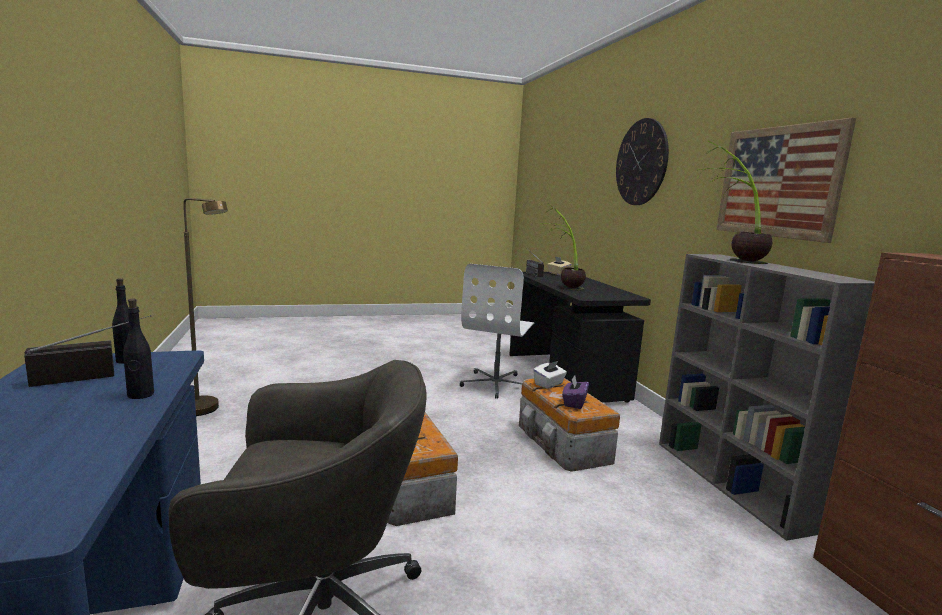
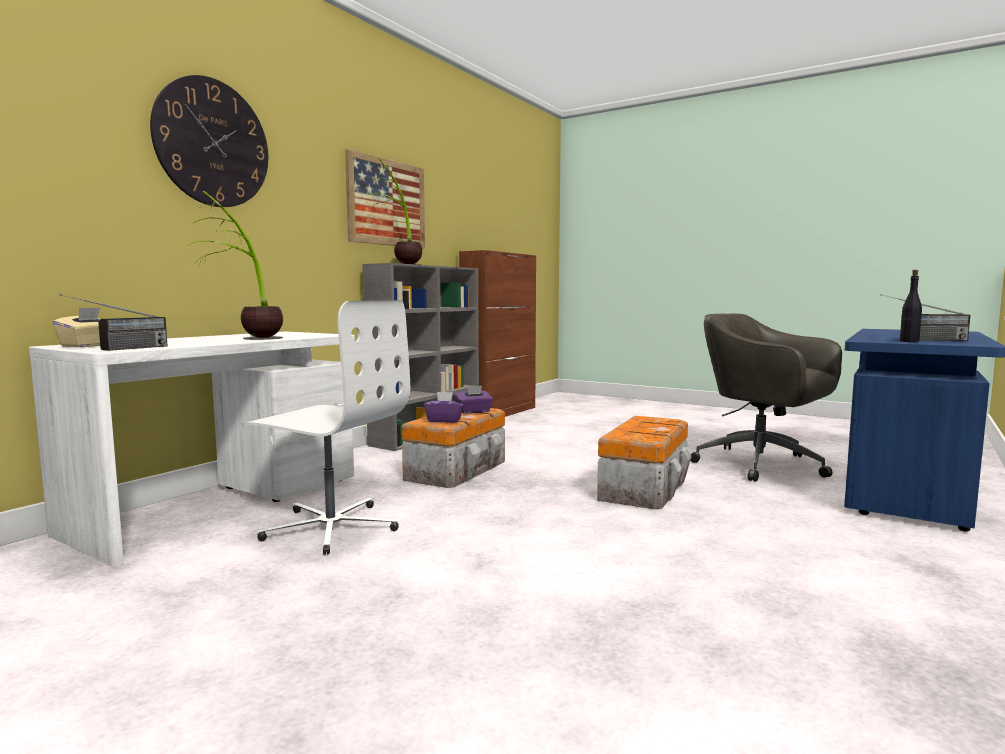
camera: 130 degrees left, 5 degrees down
(140, 395) = (875, 335): black bottle -> none
(205, 411) = (889, 658): brown floor lamp -> none
(496, 384) = (331, 527): white office chair -> white office chair turned 45 degrees clockwise
(549, 384) = (444, 420): white tissue box -> purple tissue box
(566, 376) = (222, 505): black desk -> white desk

